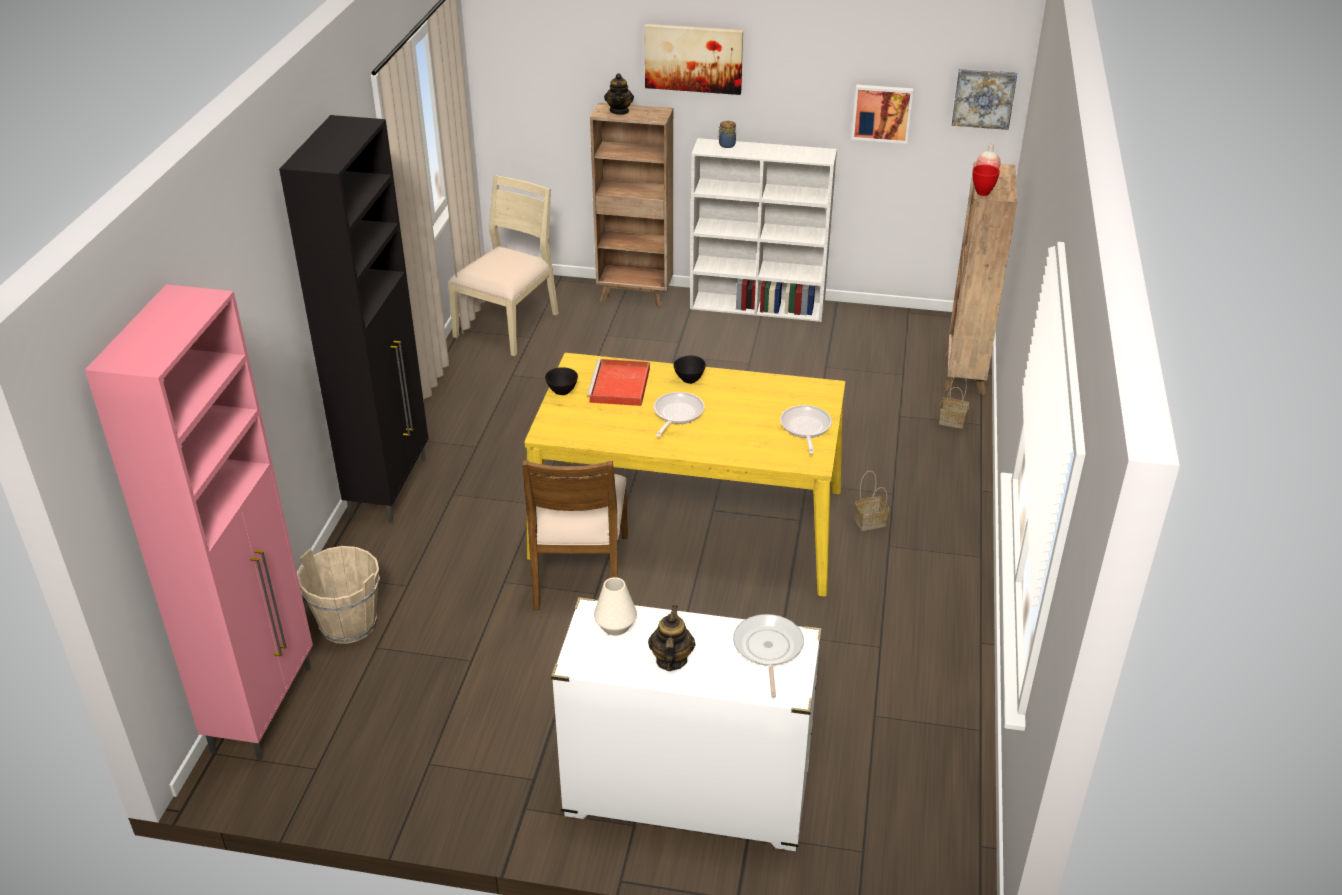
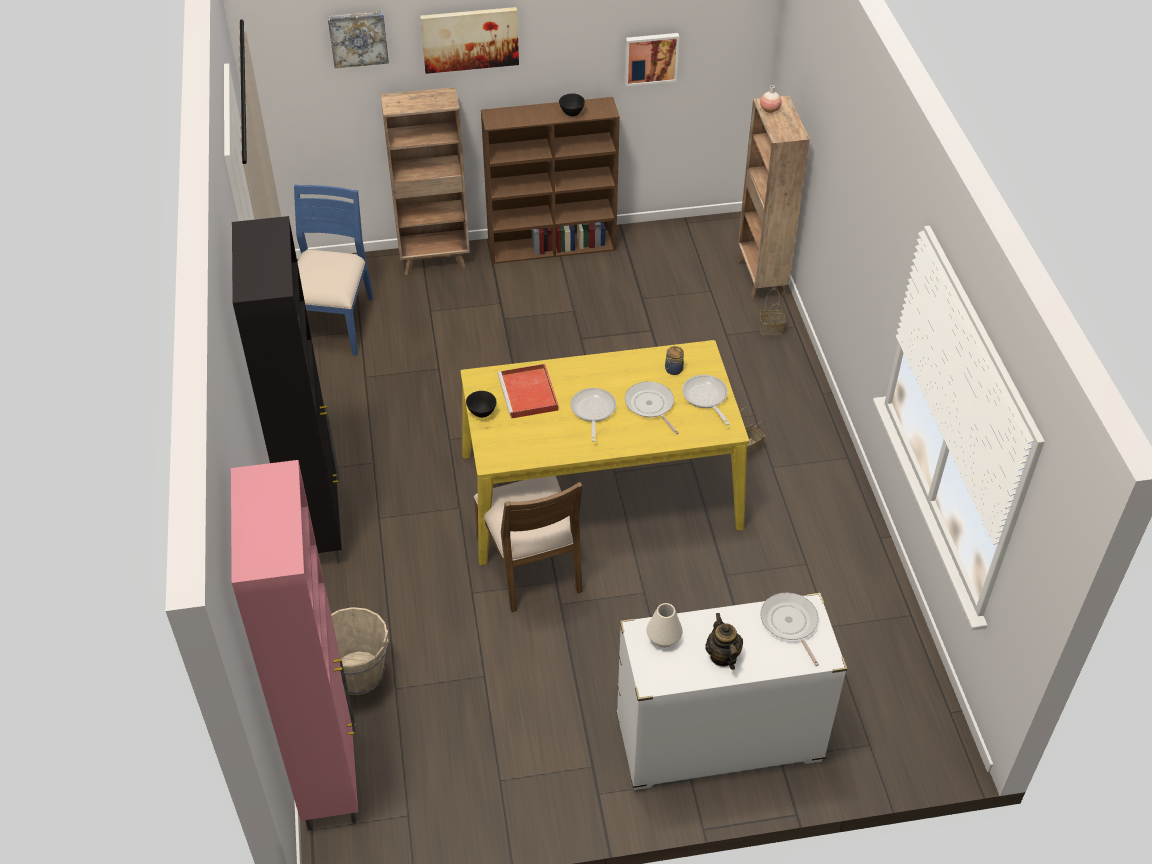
camera: 20 degrees left, 10 degrees up
(509, 325) = (333, 322): beige chair -> blue chair
(619, 111) = (407, 101): teapot -> none
(689, 379) = (584, 372): black bowl -> black bowl (571, 113)
(726, 145) = (512, 113): jar -> jar (673, 370)
(741, 422) = (650, 406): none -> frying pan
(758, 306) = (553, 246): white bookcase -> brown bookcase
(982, 193) = (777, 135): red bowl -> none
(983, 98) = (741, 30): picture -> picture (358, 38)

